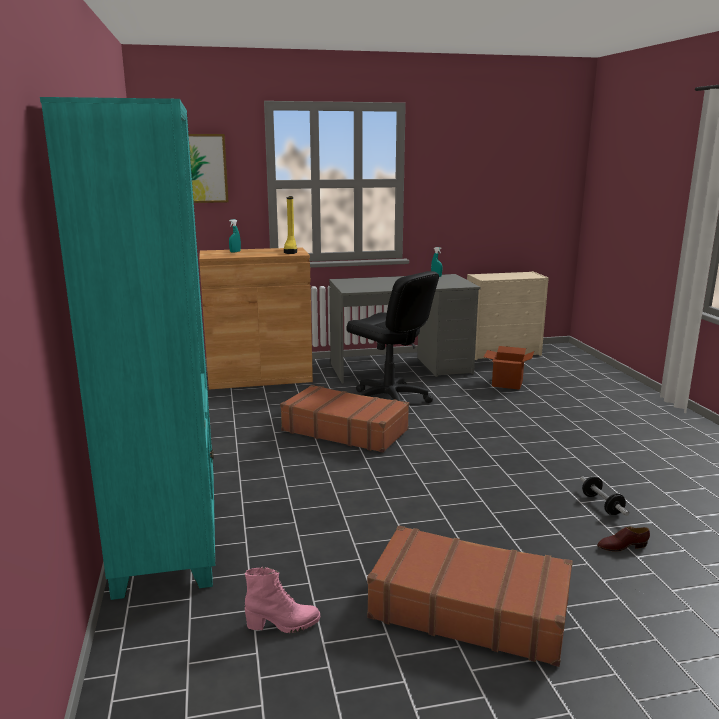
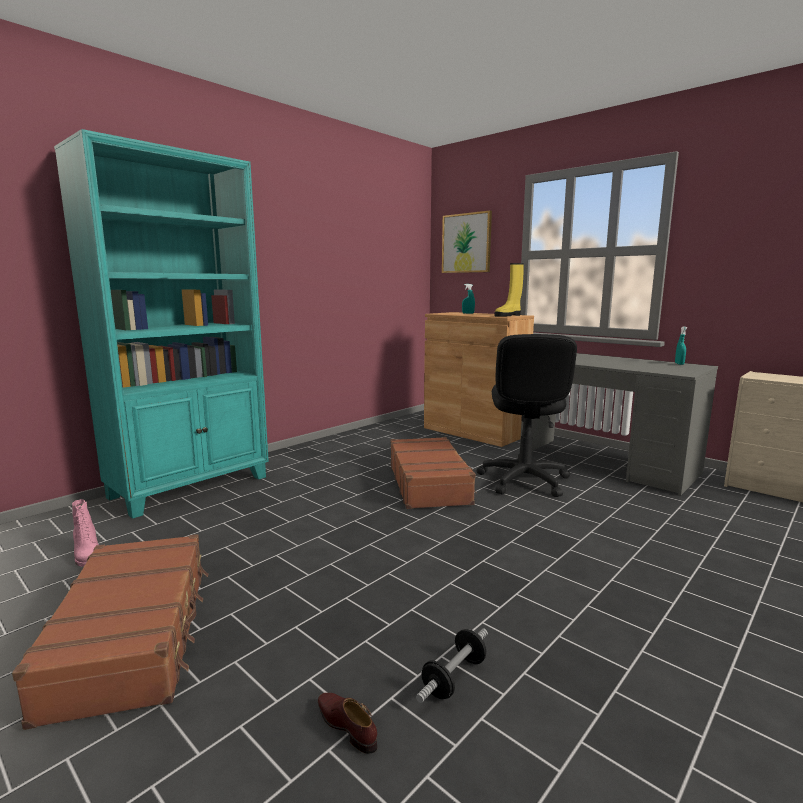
camera: 55 degrees right, 5 degrees down
(507, 383) = (702, 519): cardboard box -> none

